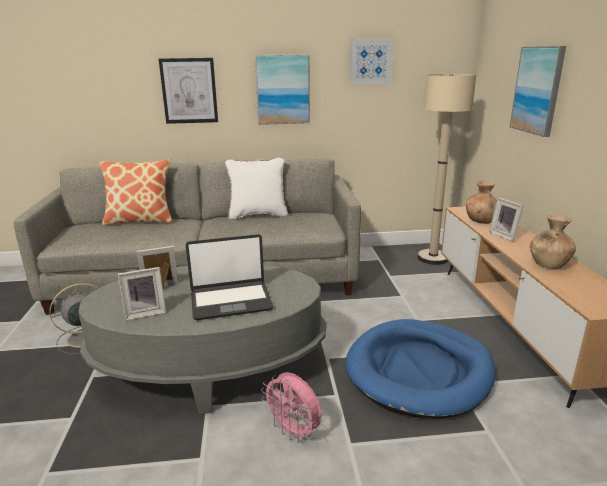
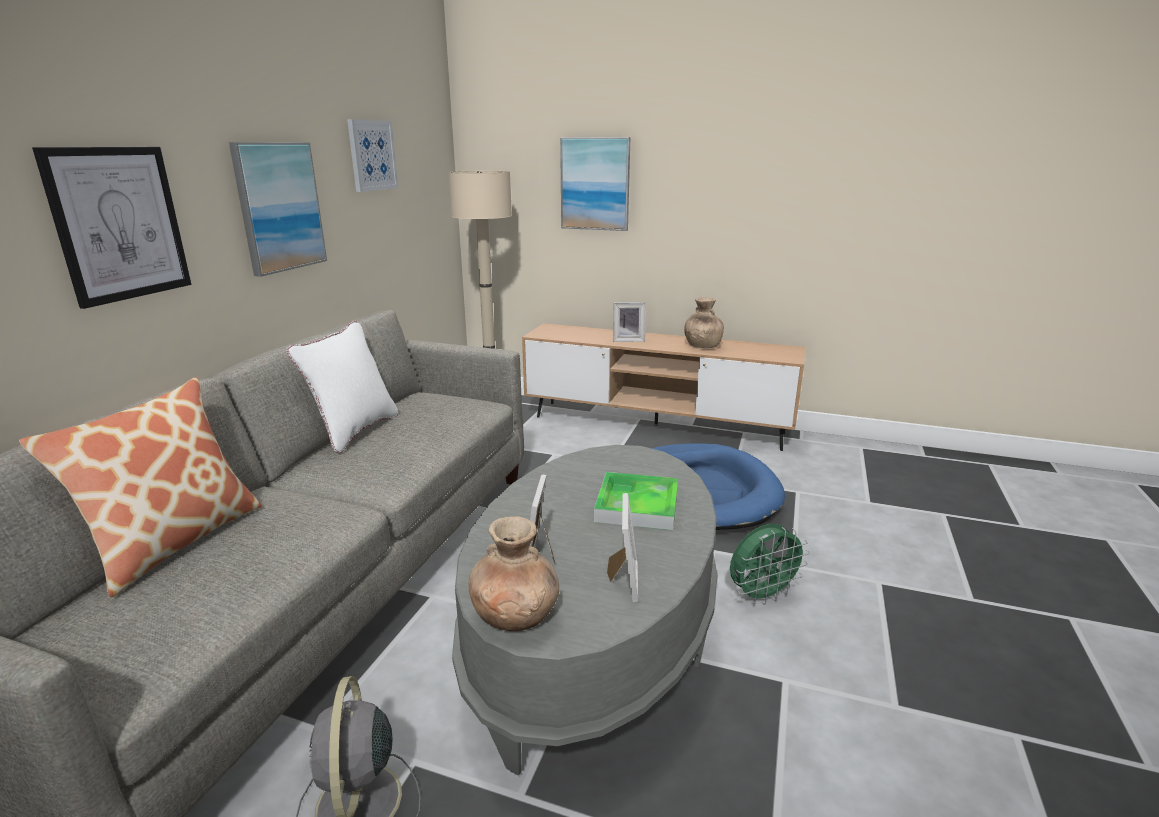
camera: 65 degrees left, 0 degrees up
(231, 301) = (637, 506): laptop -> tray
(294, 432) = (762, 595): pink fan -> green fan
(481, 220) = (580, 336): brown vase -> brown vase (515, 616)

